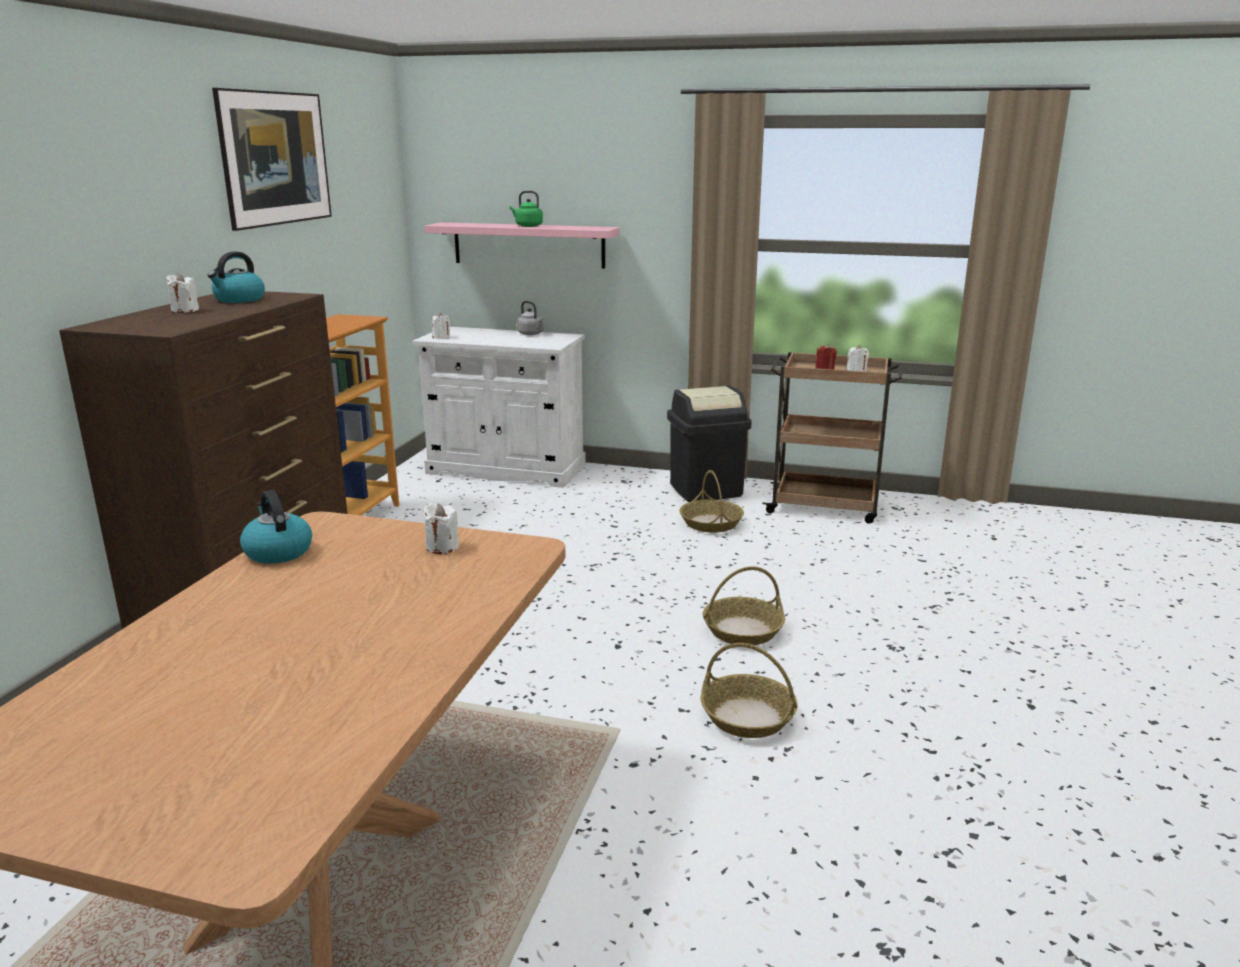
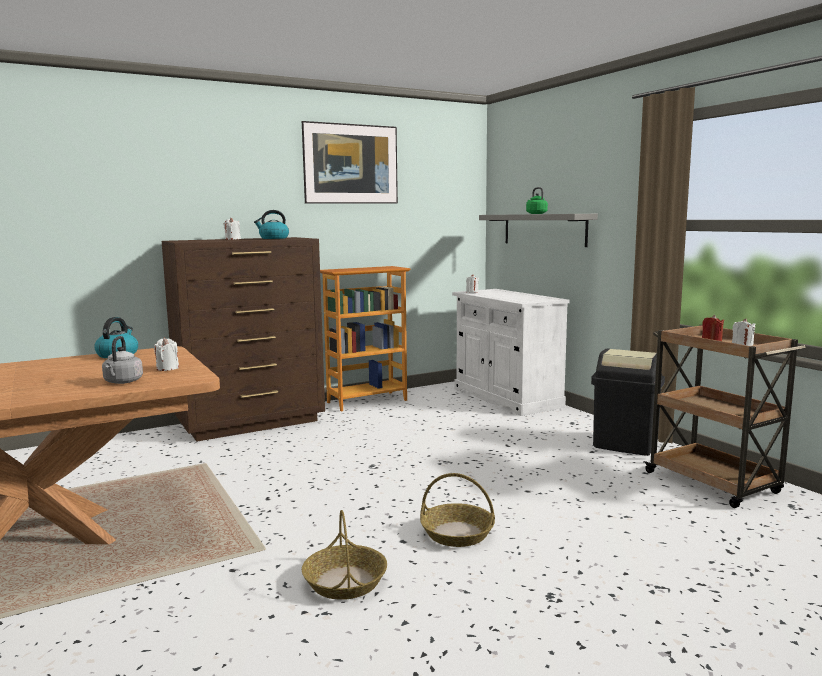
camera: 45 degrees right, 10 degrees down
(528, 245) = (544, 229): pink shelf -> grey shelf
(531, 334) = (533, 296): grey kettle -> grey kettle (122, 382)
(711, 523) = (582, 464): basket -> none

